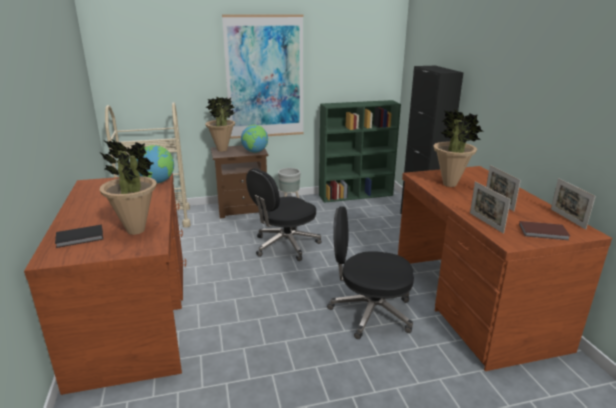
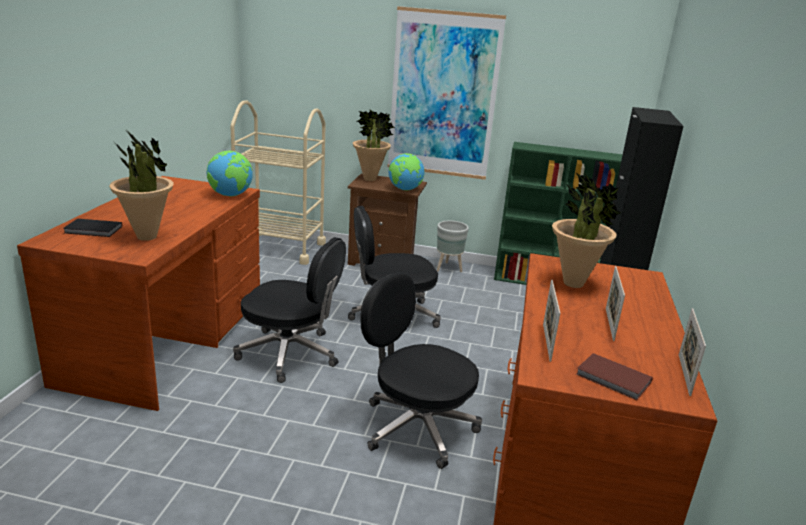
camera: 25 degrees right, 0 degrees up
(241, 294) = (290, 354): none -> black office chair

